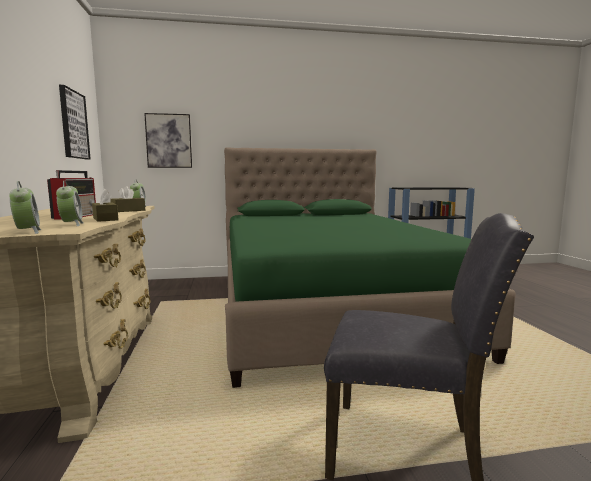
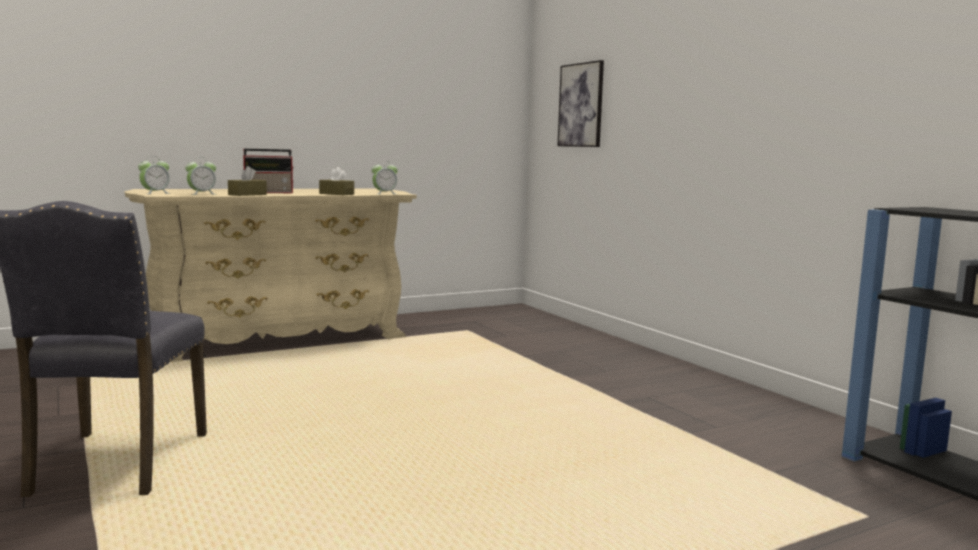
camera: 70 degrees right, 0 degrees up
(73, 125) = (445, 95): picture -> none
(326, 307) = (534, 405): green bed -> none

